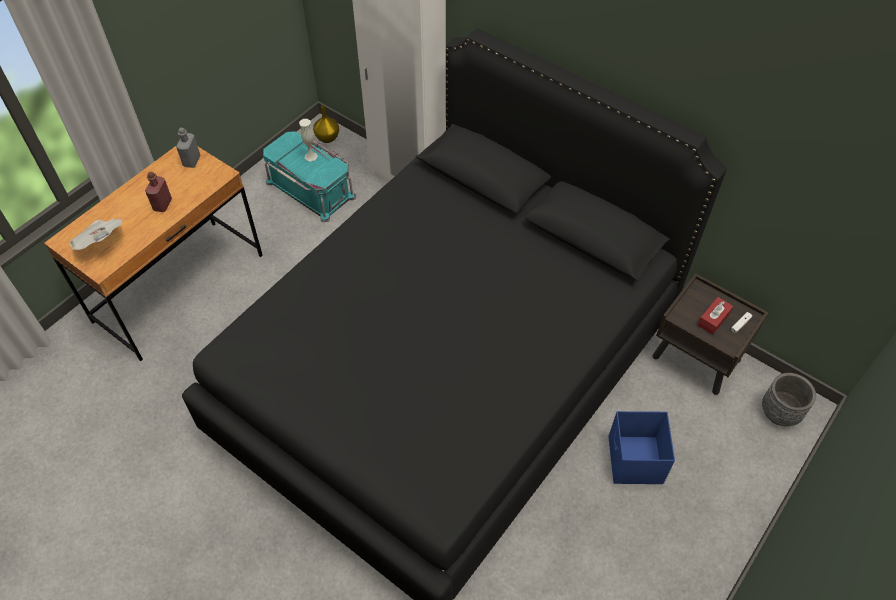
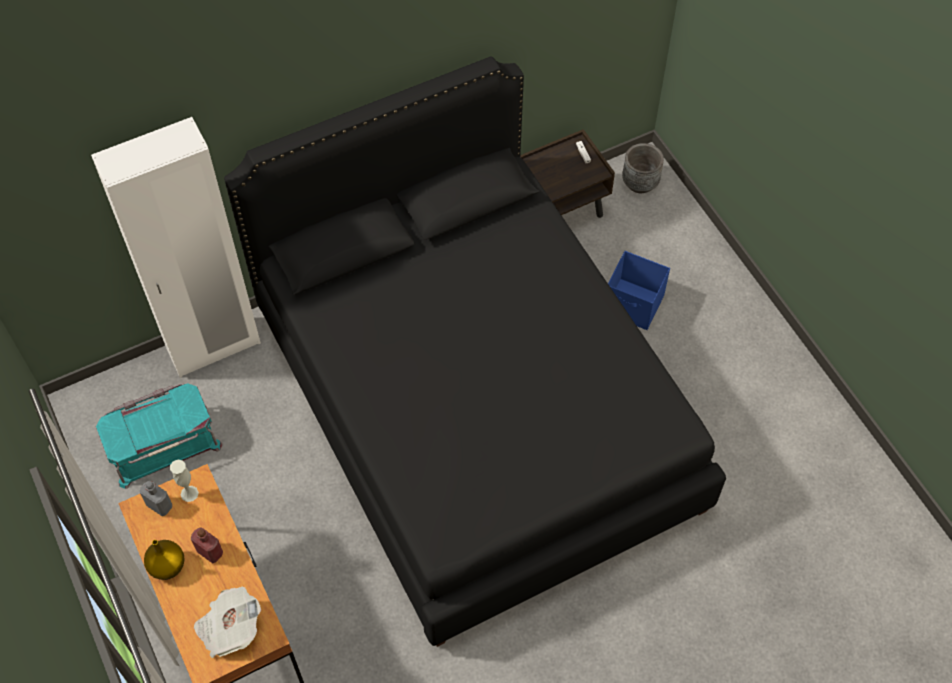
camera: 65 degrees left, 5 degrees up
(311, 156) = (151, 414): white vase -> white vase (189, 493)
(328, 137) = (94, 400): yellow vase -> yellow vase (167, 566)
(713, 320) = (569, 169): red tissue box -> none

